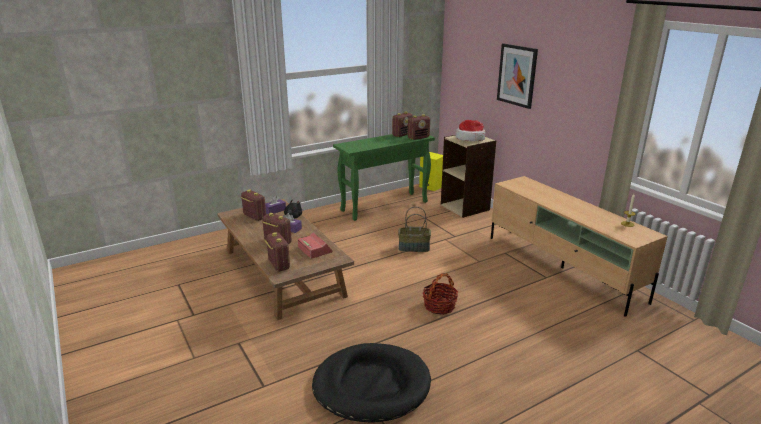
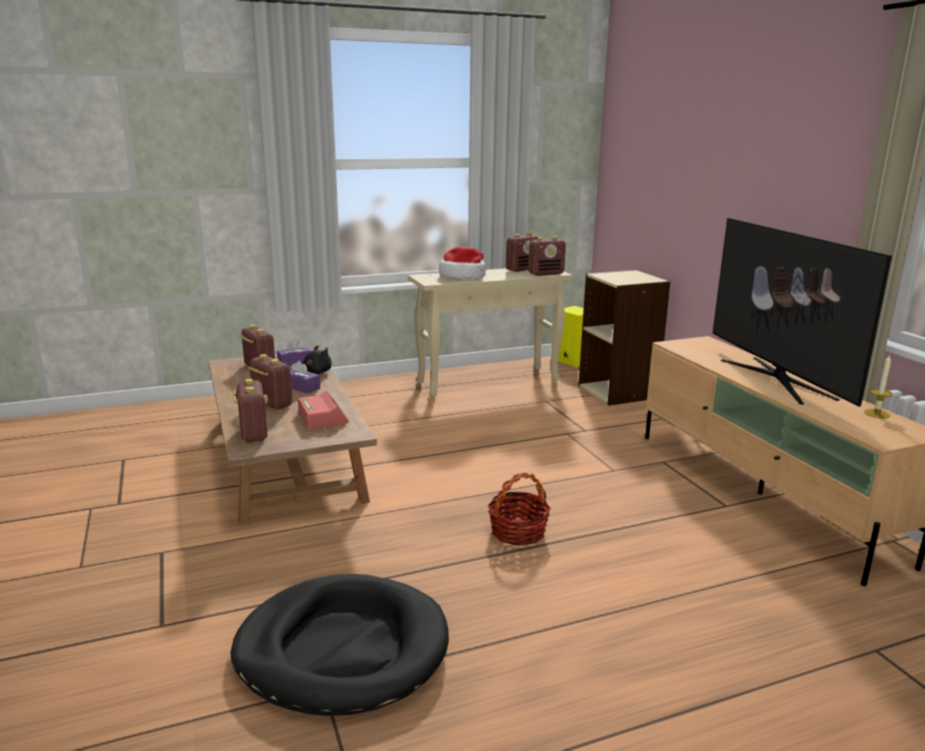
camera: 10 degrees right, 5 degrees down
(385, 206) = (489, 381): green console table -> beige console table
(413, 248) = (510, 441): basket -> none
(470, 138) = (627, 277): hat -> hat (463, 276)
(517, 75) = (705, 170): picture -> none
(570, 205) = (776, 379): none -> television

